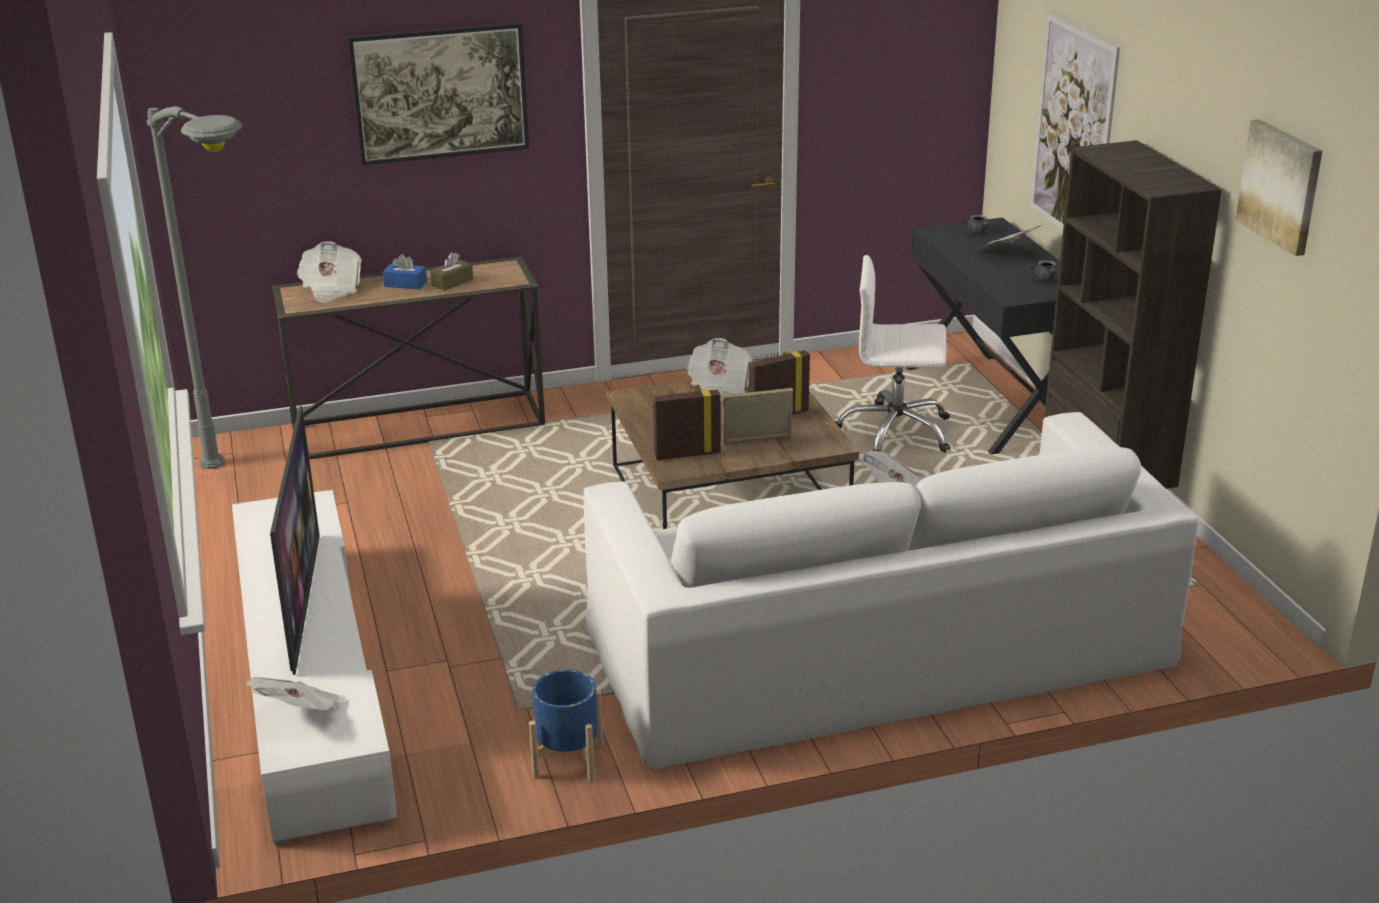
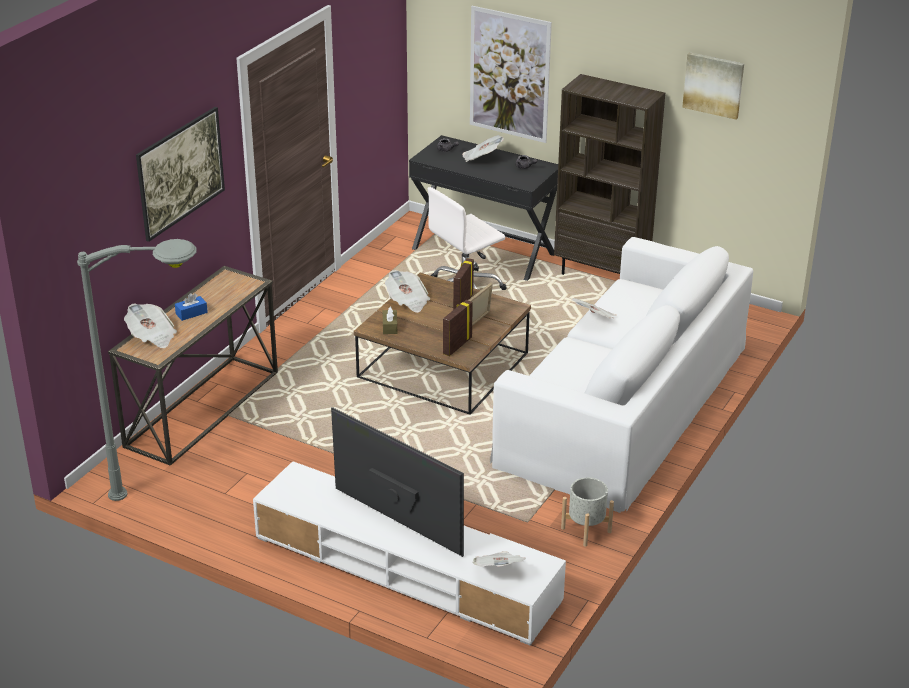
camera: 45 degrees left, 5 degrees up
(452, 282) = (217, 300): brown tissue box -> brown tissue box (390, 326)
(568, 760) = (586, 530): blue planter -> grey planter

